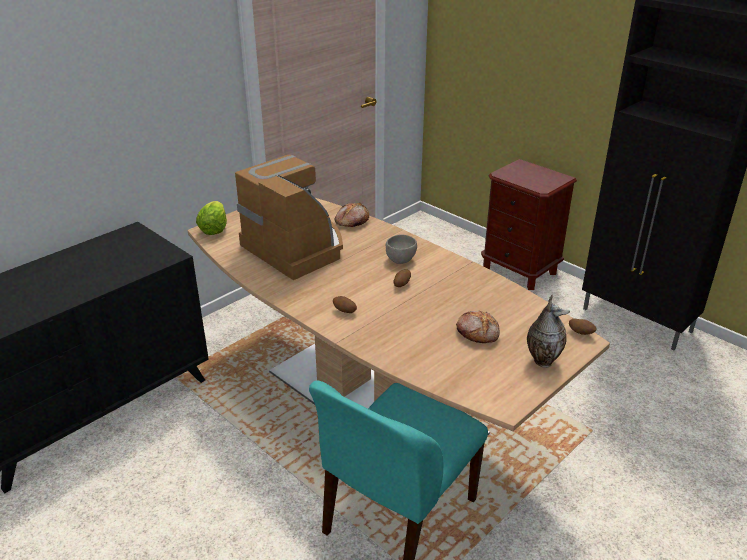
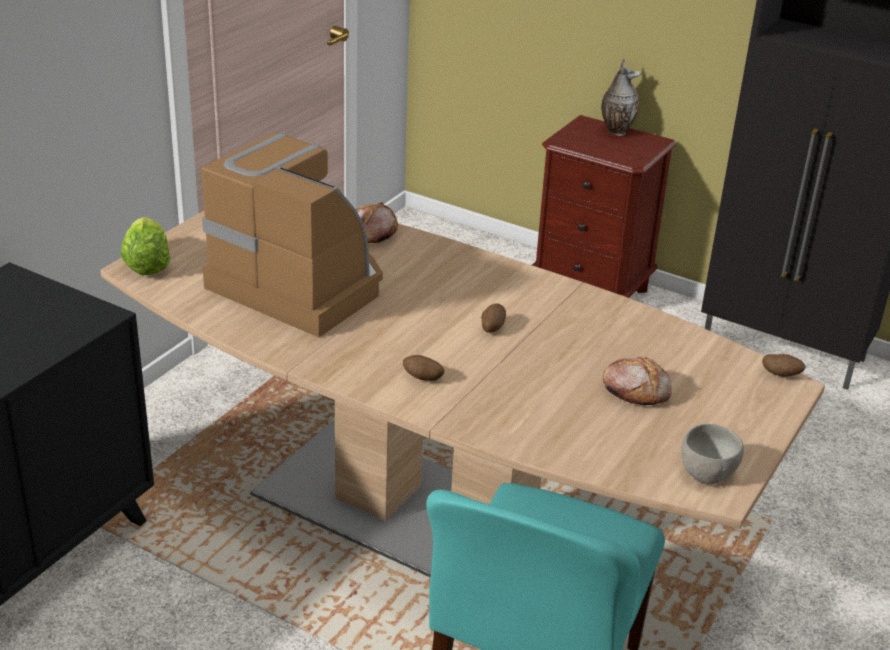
camera: 15 degrees left, 0 degrees up
(400, 259) = (472, 288): grey bowl -> grey bowl (705, 473)
(542, 360) = (743, 420): vase -> vase (616, 131)

